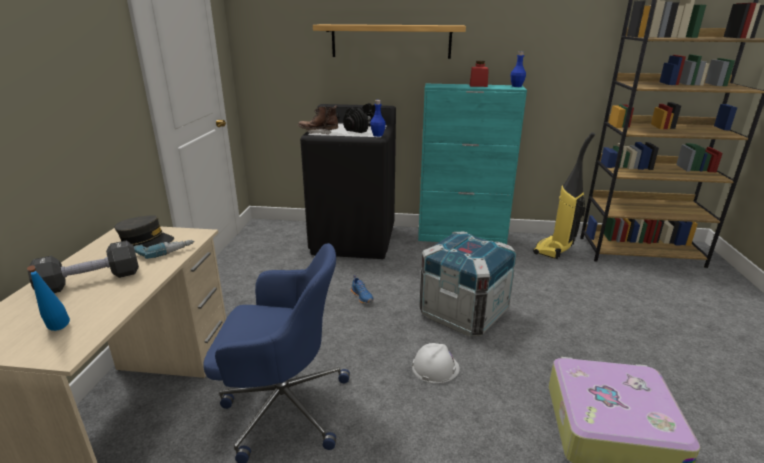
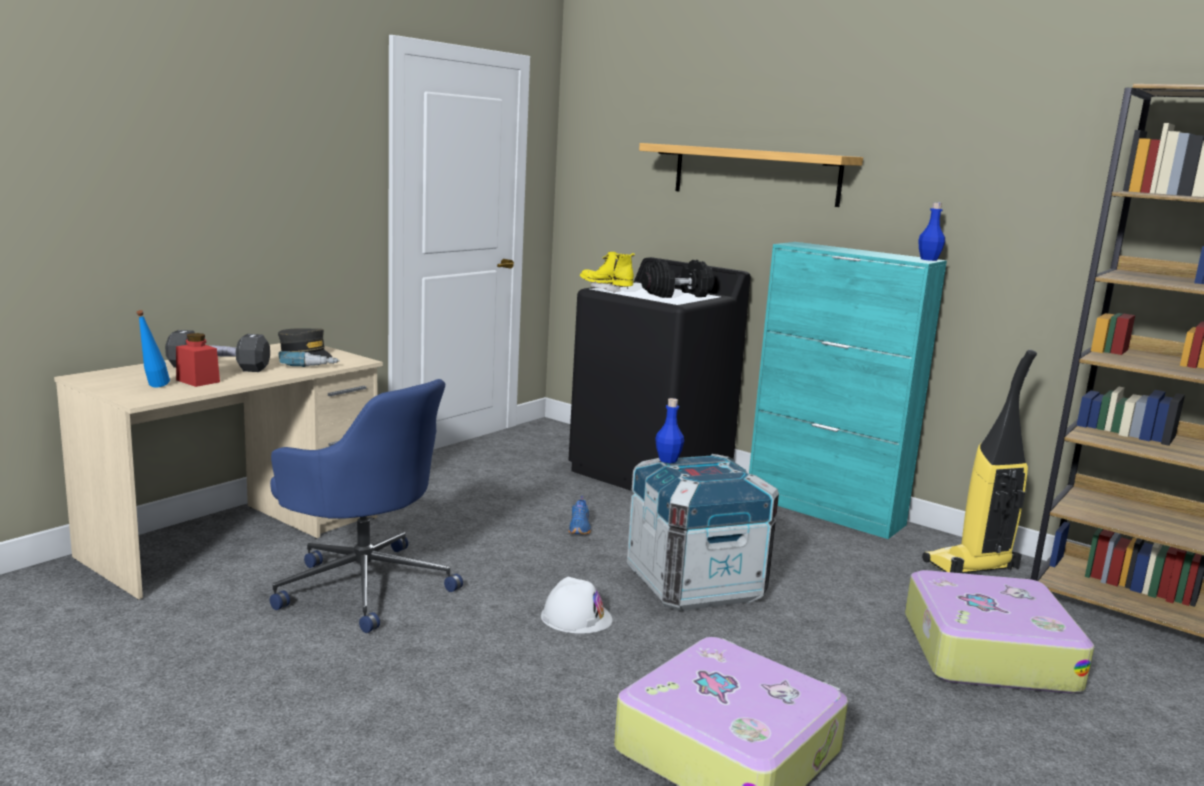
camera: 30 degrees right, 10 degrees down
(318, 133) = (606, 289): brown boot -> yellow boot
(377, 135) = (677, 302): blue bottle -> blue bottle (668, 460)
(478, 85) = (866, 252): red jar -> red jar (198, 381)
(617, 299) = (986, 651): none -> suitcase

